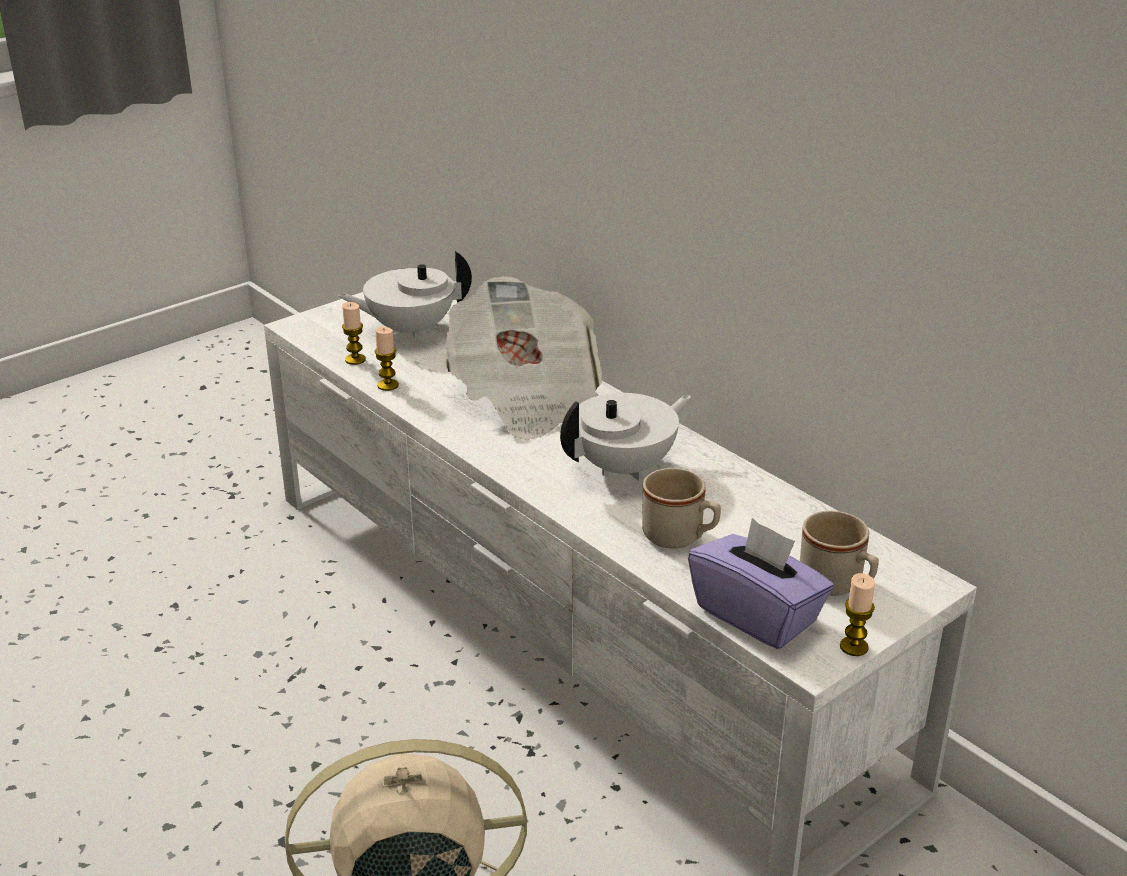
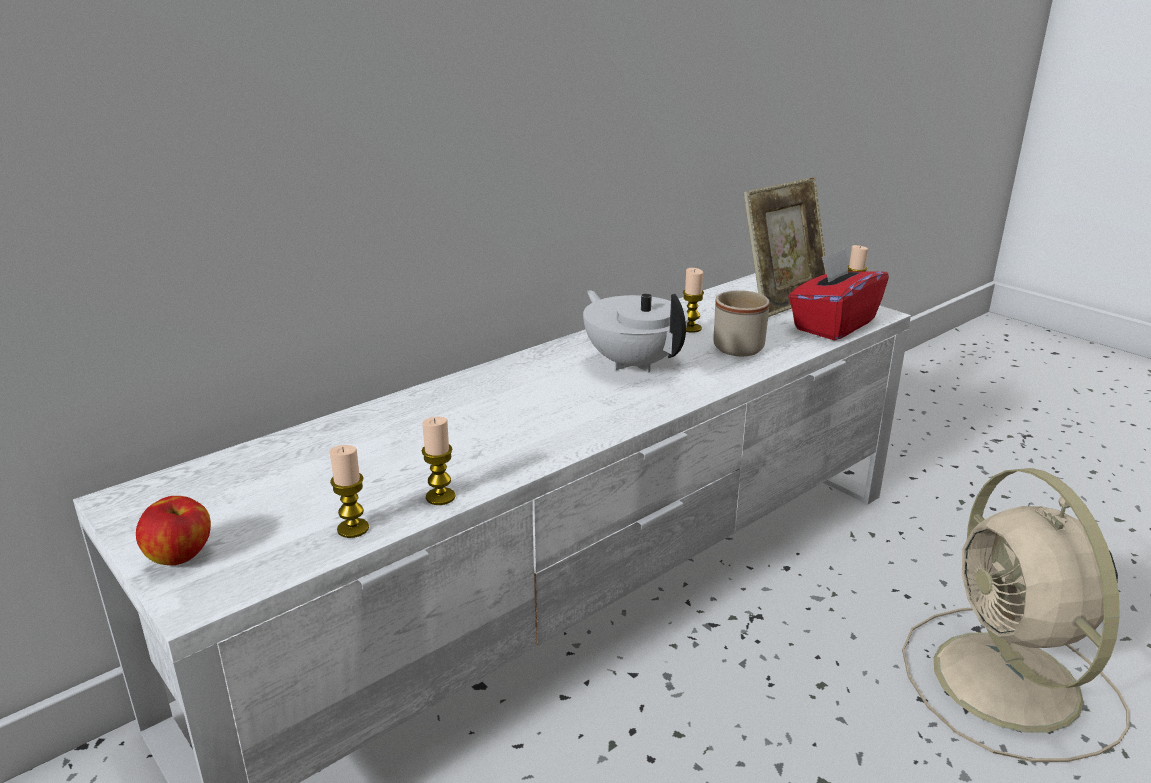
camera: 90 degrees left, 5 degrees down
(338, 314) = (181, 557): none -> apple
(409, 329) = (273, 489): white teapot -> none
(525, 397) = (488, 408): newspaper -> none
(726, 507) = (691, 328): none -> candle
(757, 615) = (833, 325): purple tissue box -> red tissue box
(837, 585) = (783, 301): beige mug -> picture frame

